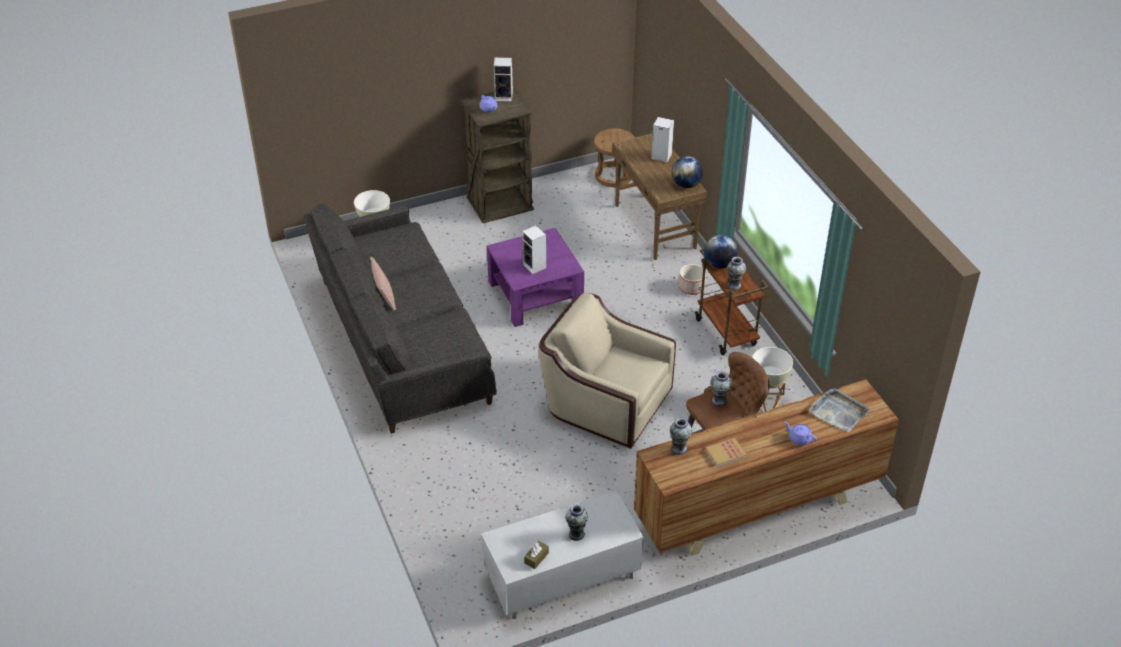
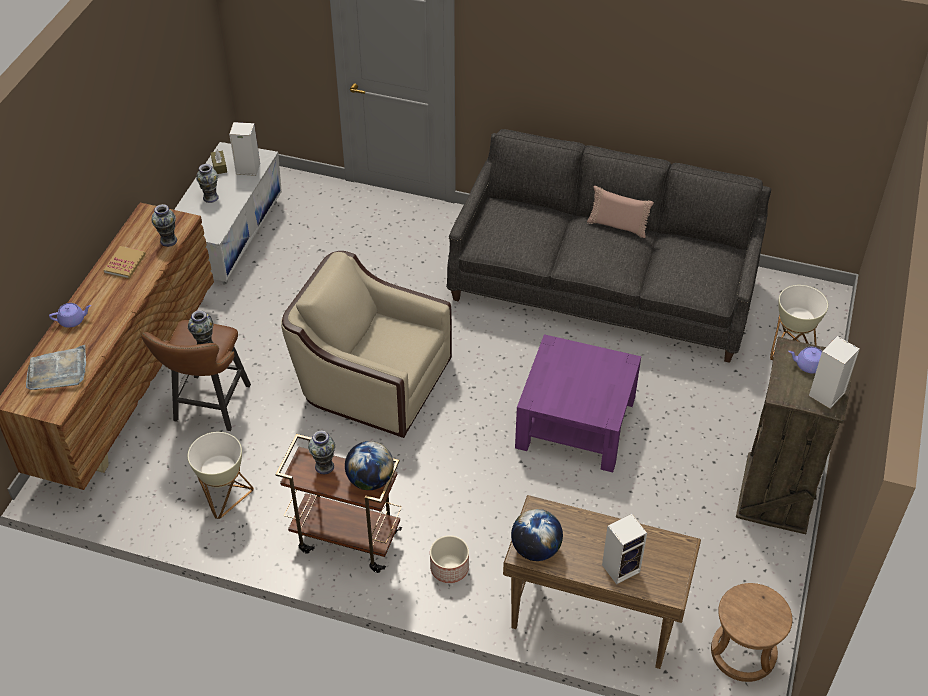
camera: 130 degrees right, 5 degrees up
(535, 266) = (565, 372): speaker -> speaker (247, 169)
(604, 400) = (370, 378): beige armchair -> beige armchair turned 135 degrees counterclockwise

